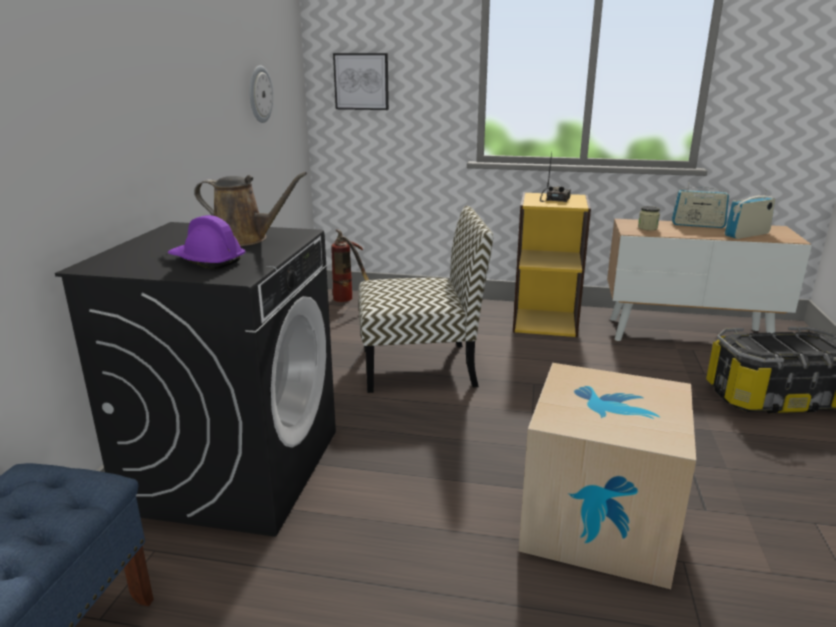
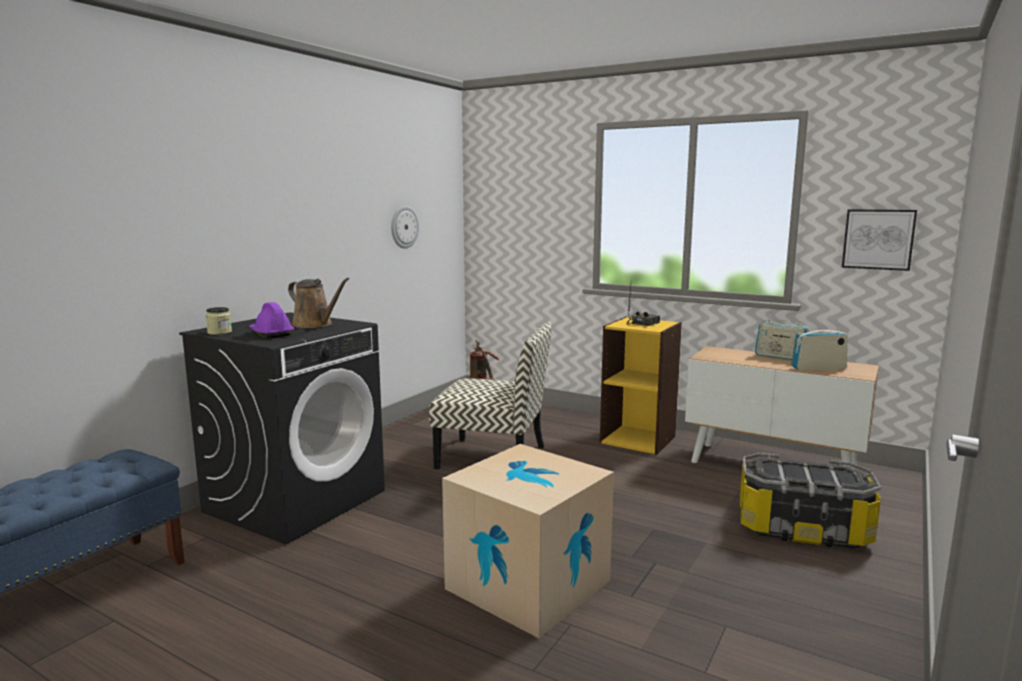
camera: 20 degrees right, 10 degrees down
(361, 81) = (504, 219): picture -> picture (878, 239)
(647, 228) = (724, 355): jar -> jar (219, 332)

